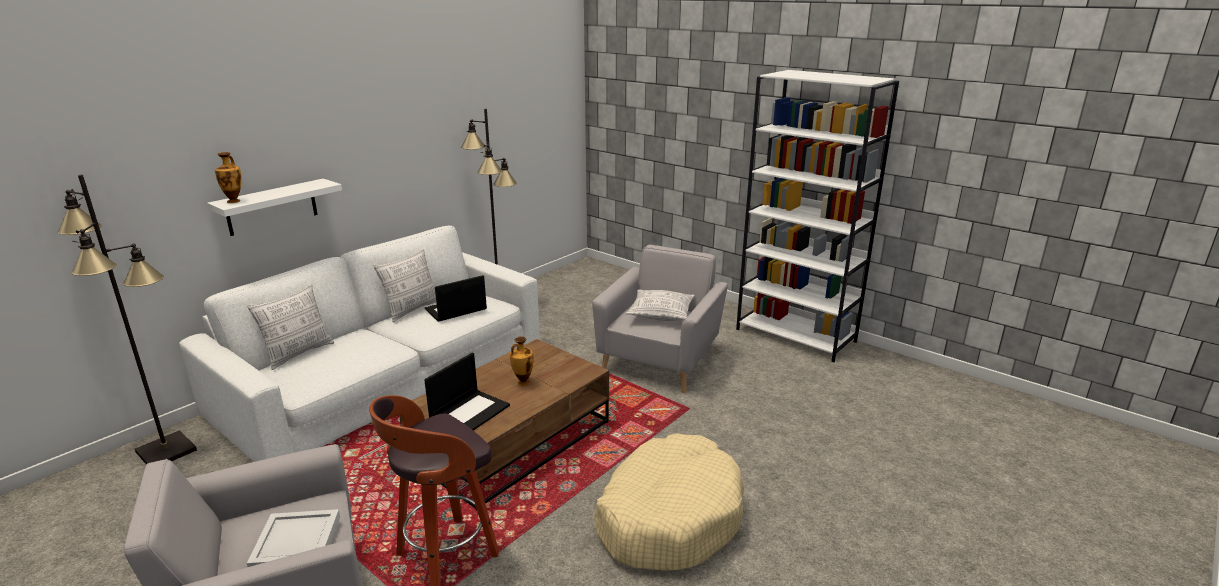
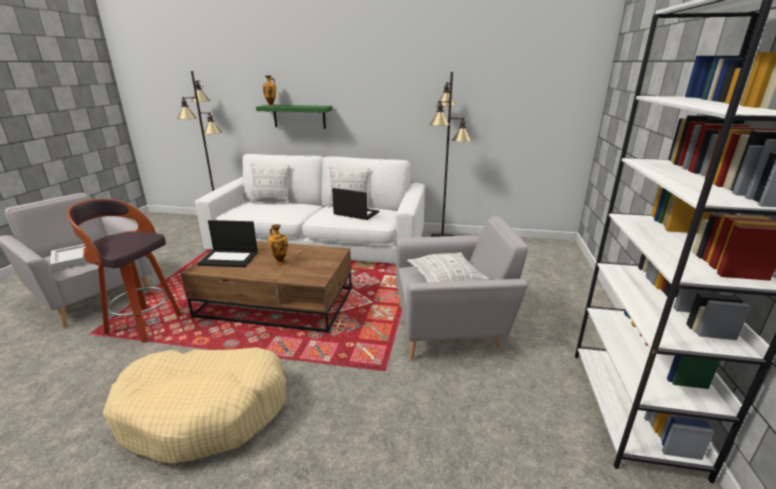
camera: 60 degrees right, 0 degrees up
(272, 207) = (299, 116): white shelf -> green shelf

